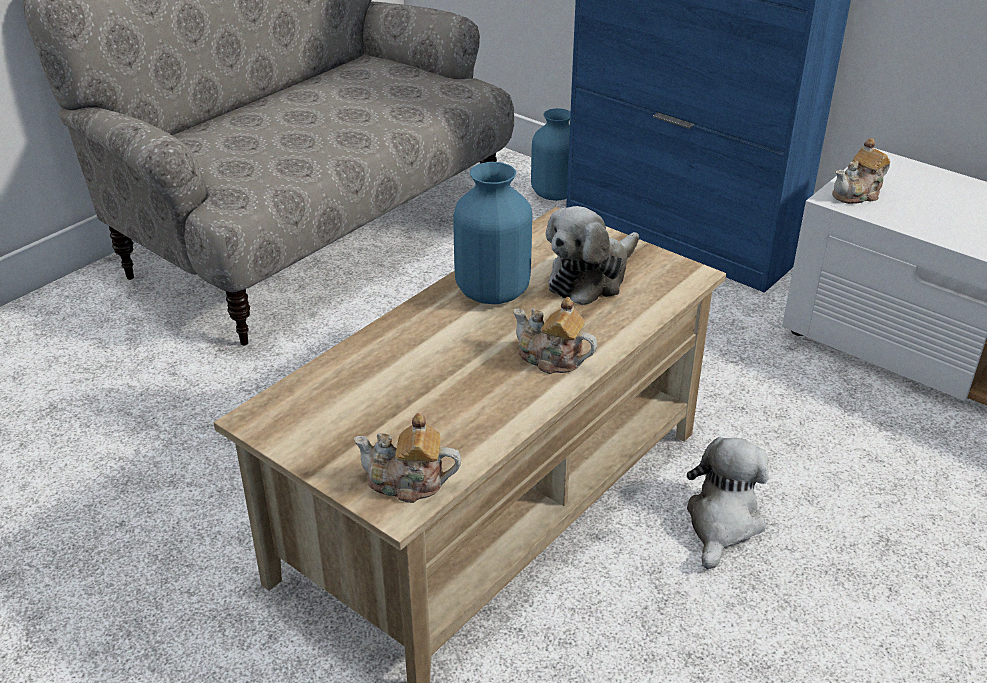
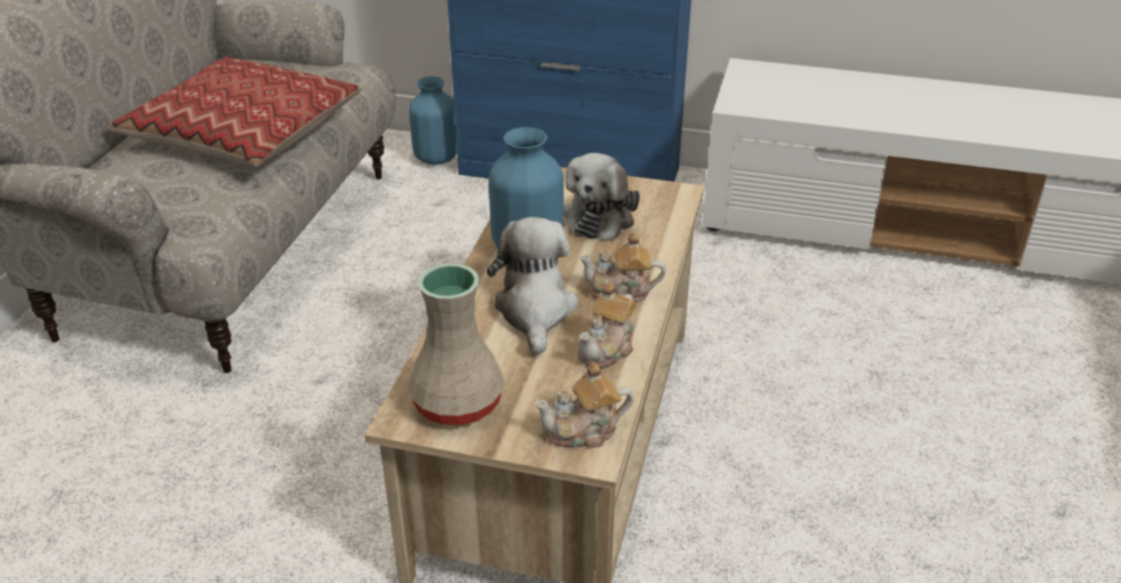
camera: 25 degrees left, 0 degrees up
(311, 419) = (455, 404): none -> beige vase
(331, 124) = (243, 132): none -> pillow
(722, 523) = (752, 399): plush toy -> plush toy (535, 311)
(858, 194) = (748, 98): teapot -> teapot (608, 348)

